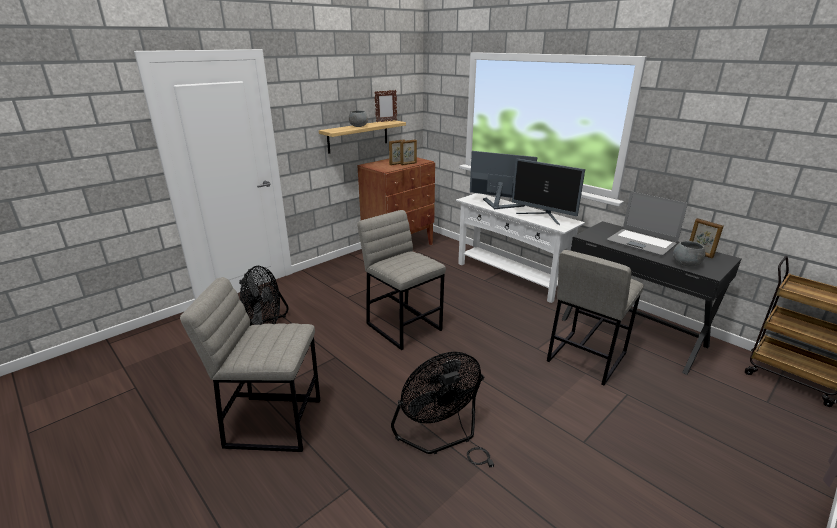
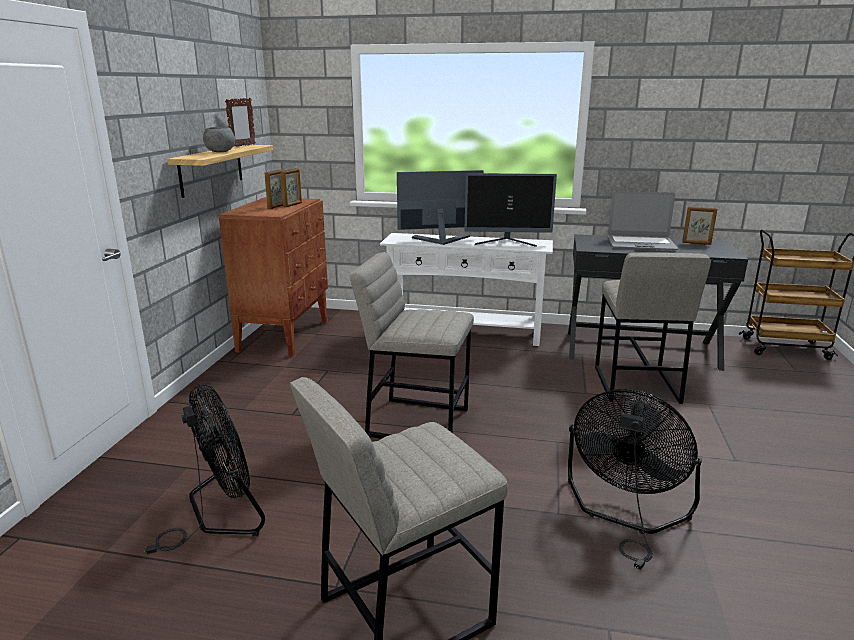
camera: 35 degrees left, 5 degrees down
(448, 436) = (625, 515): black fan -> black fan turned 90 degrees clockwise
(686, 264) = (704, 252): grey bowl -> none

